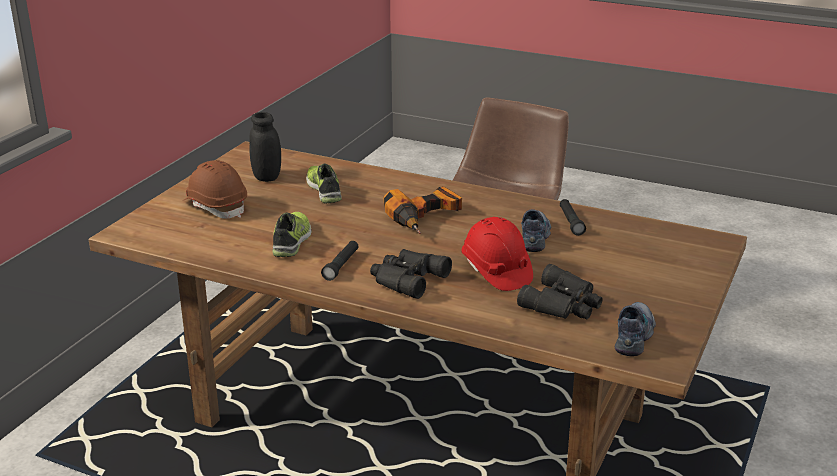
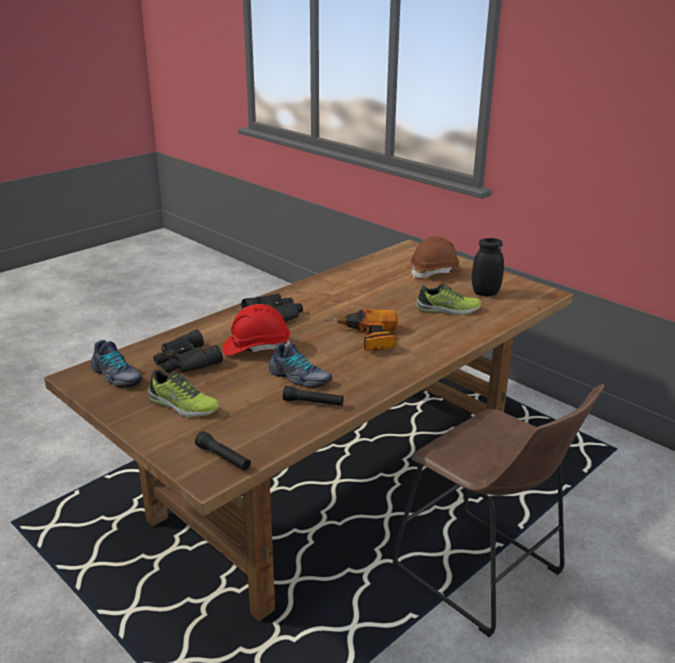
camera: 110 degrees right, 0 degrees up
(292, 241) = (363, 289): shoe -> shoe (182, 406)
(341, 266) = (313, 298): black flashlight -> black flashlight (223, 458)

